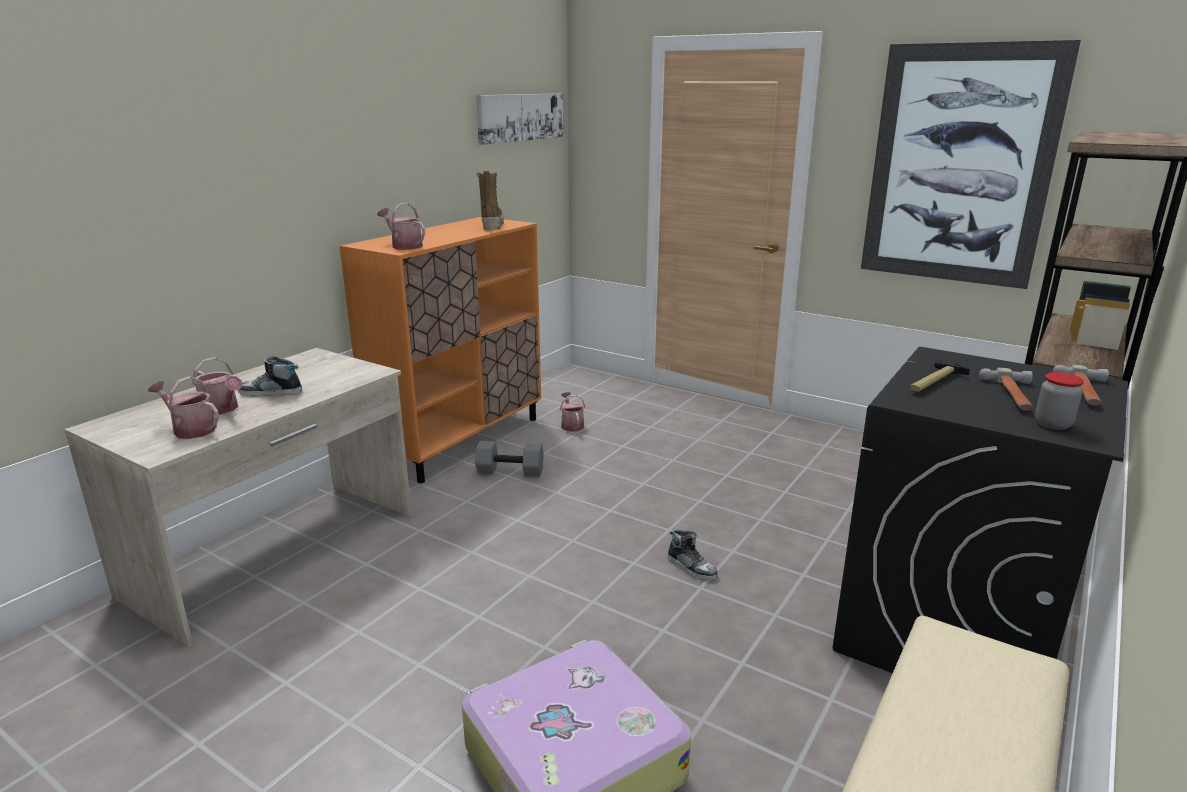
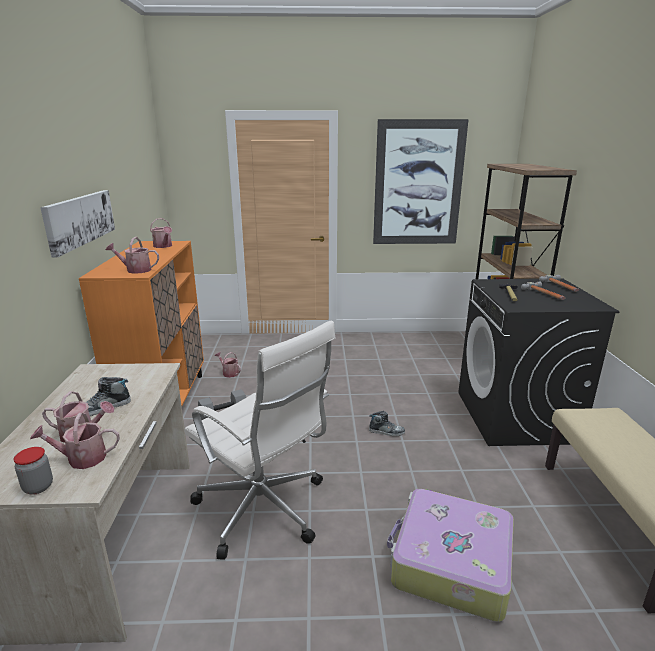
camera: 35 degrees left, 0 degrees up
(432, 591) = (263, 509): none -> white office chair
(491, 225) = (163, 246): boot -> watering can
(520, 117) = (144, 166): picture -> picture (80, 220)
(1053, 424) = (578, 303): jar -> jar (38, 487)

